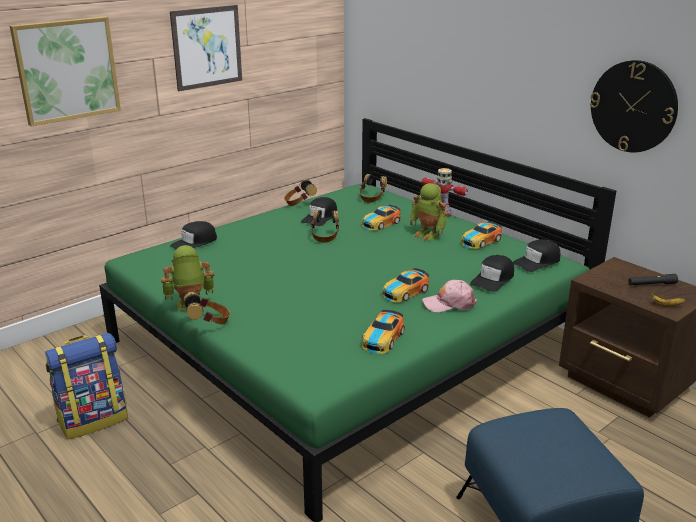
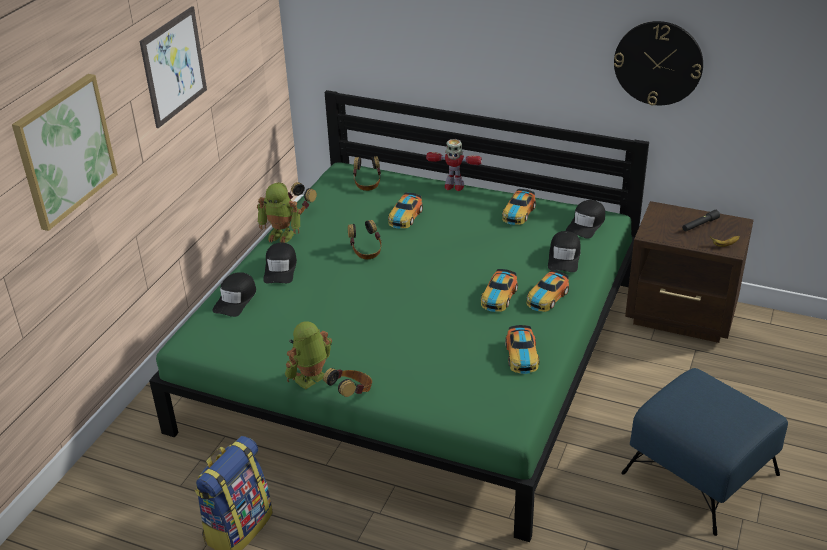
camera: 25 degrees left, 10 degrees up
(320, 217) = (337, 226): black cap -> black cap (280, 269)
(428, 234) = (463, 218): toy robot -> toy robot (282, 234)
(449, 303) = (547, 297): pink cap -> toy car

